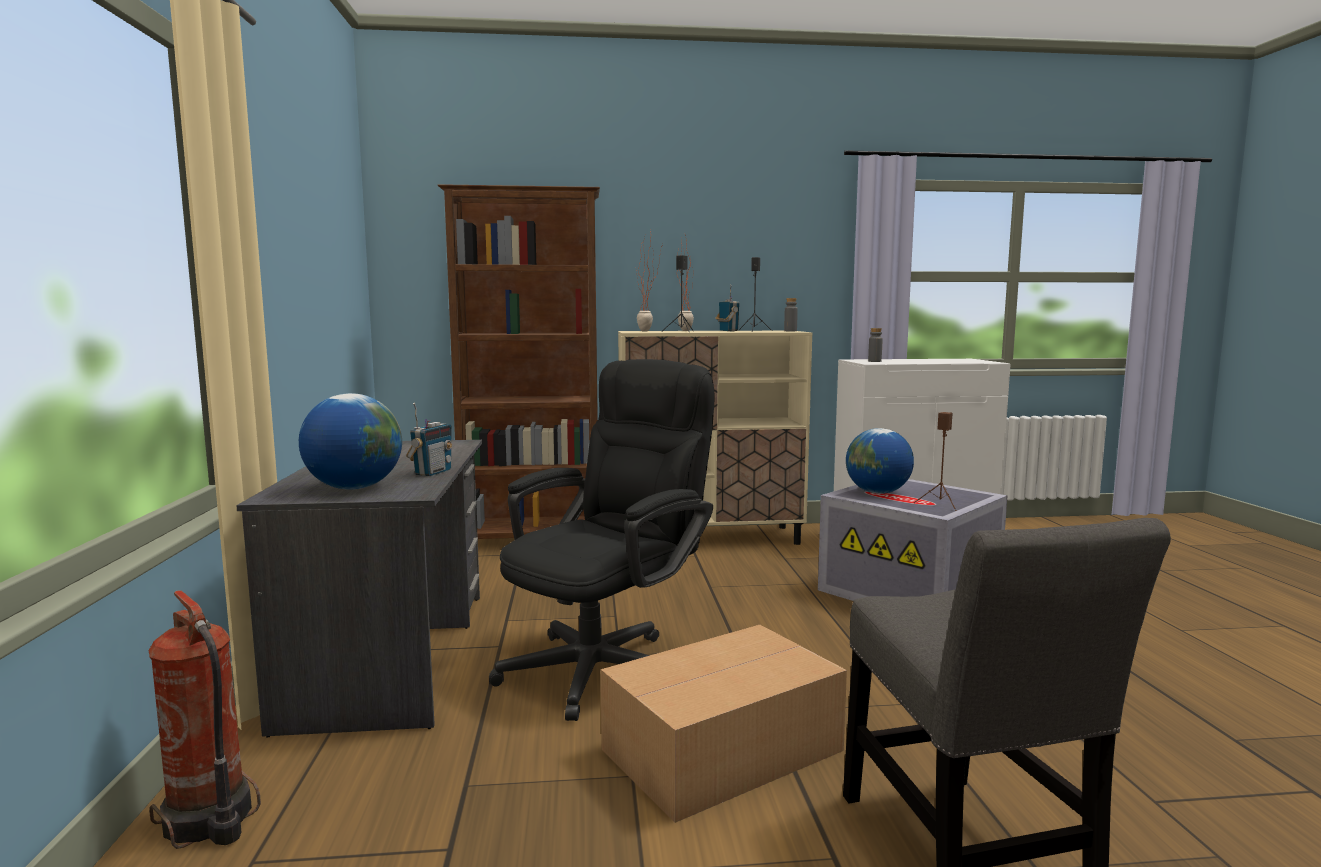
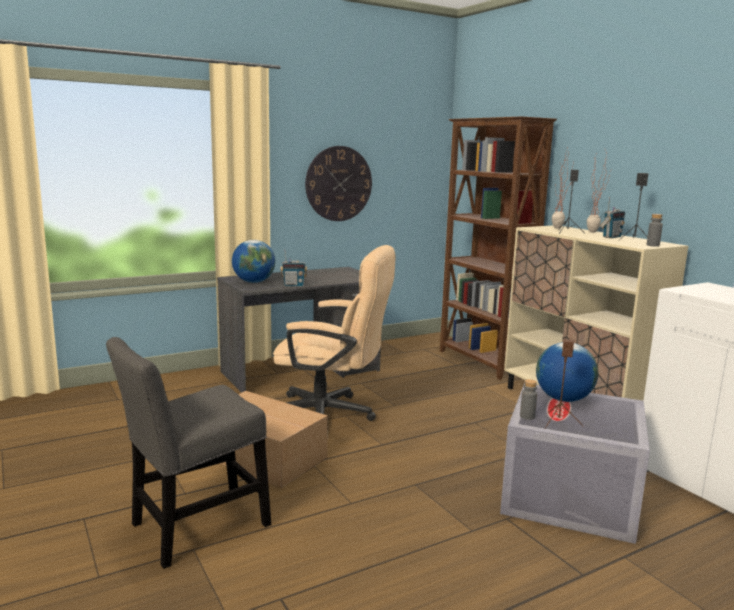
camera: 65 degrees right, 5 degrees up
(208, 822) = (168, 382): fire extinguisher -> none
(298, 287) = (338, 183): none -> wall clock
(606, 664) = (331, 414): black office chair -> beige office chair
(874, 361) = (704, 290): grey bottle -> grey bottle (527, 416)

